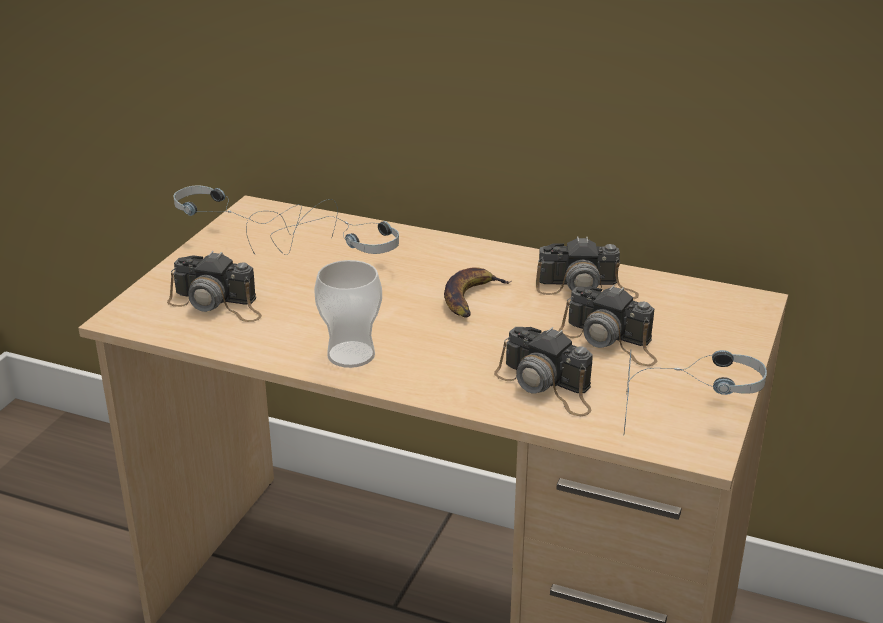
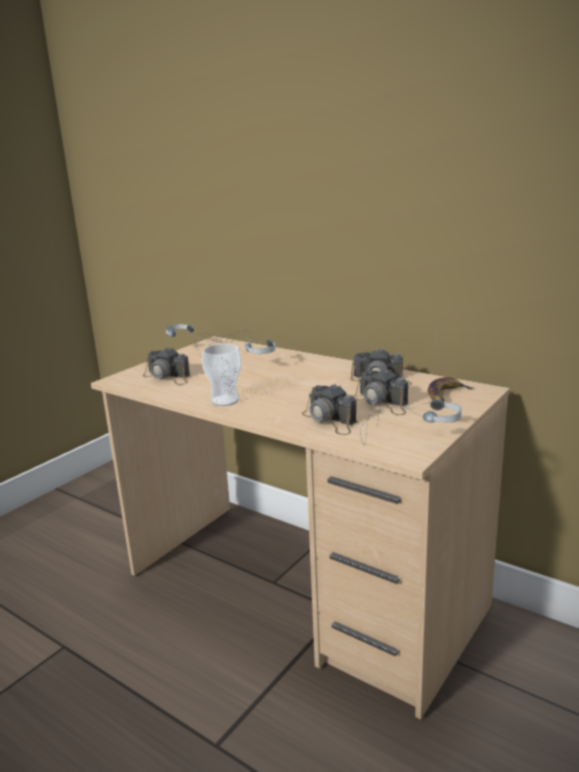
camera: 15 degrees right, 10 degrees down
(471, 298) = (310, 381): banana -> banana (446, 395)

